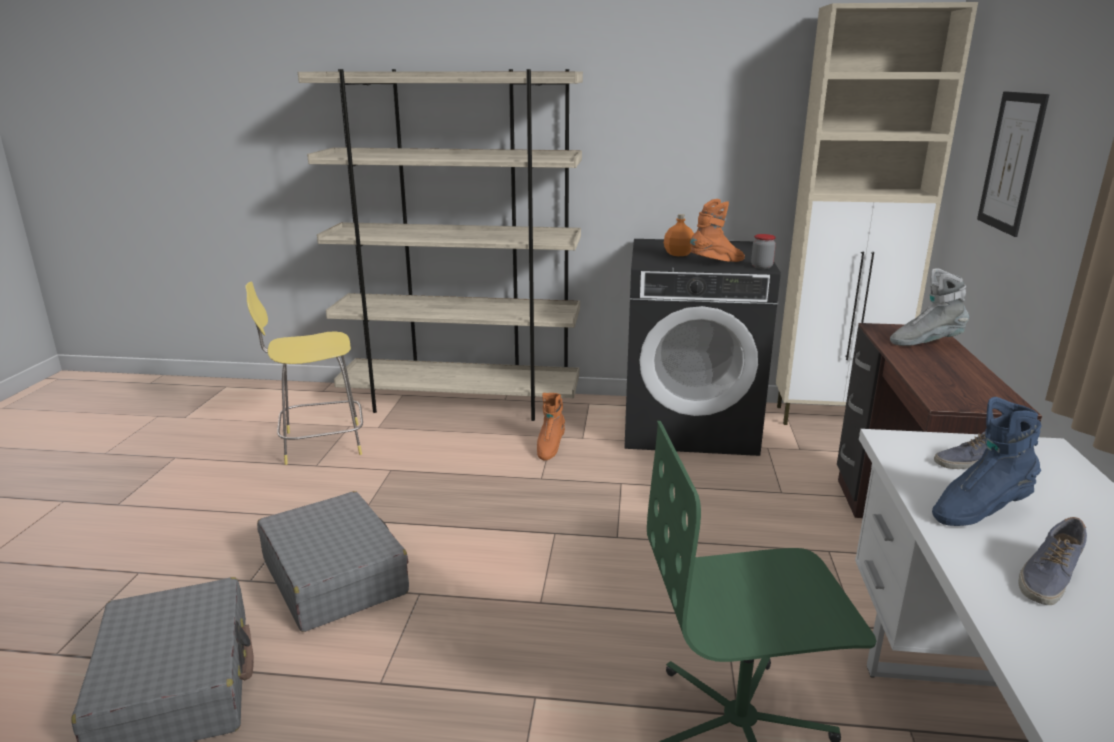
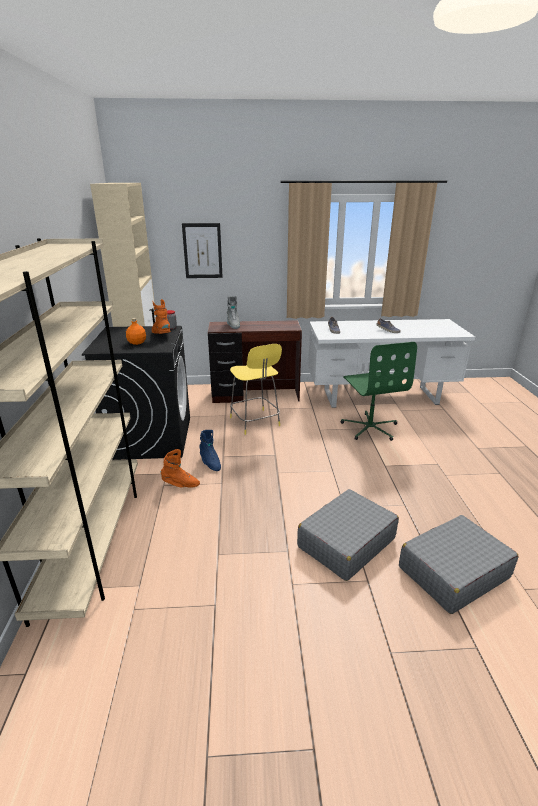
camera: 100 degrees left, 5 degrees up
(319, 443) = (172, 619): yellow stool -> yellow stool (255, 422)
(978, 510) = (362, 332): blue boot -> blue boot (210, 463)

